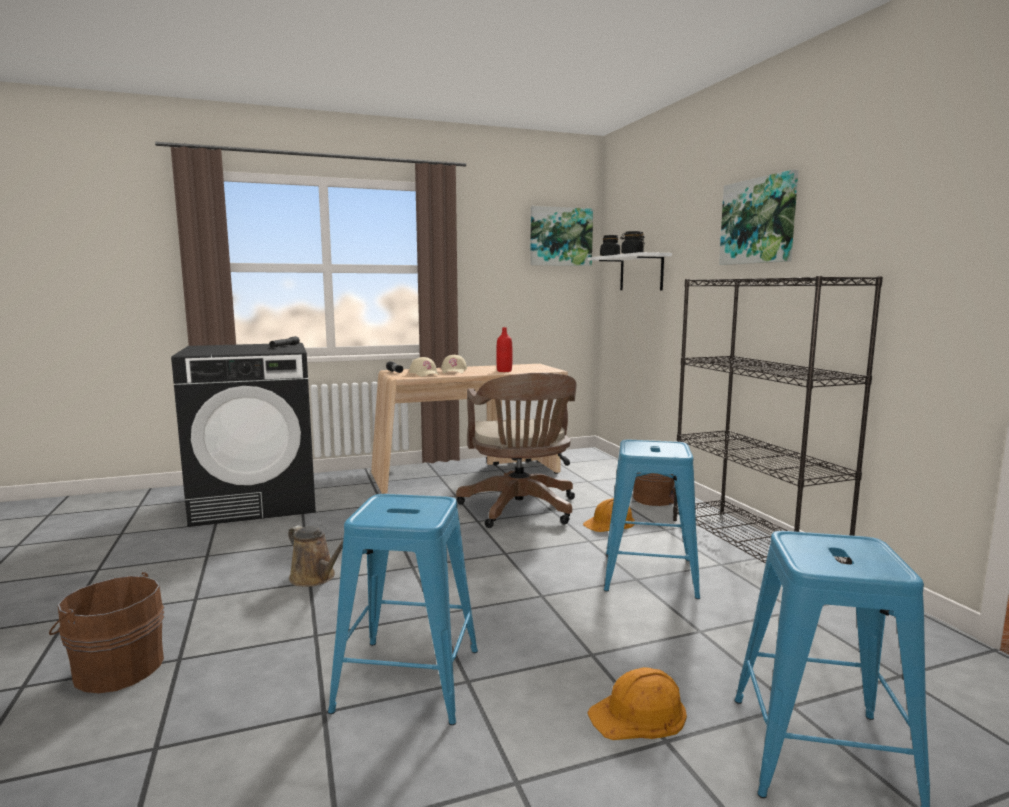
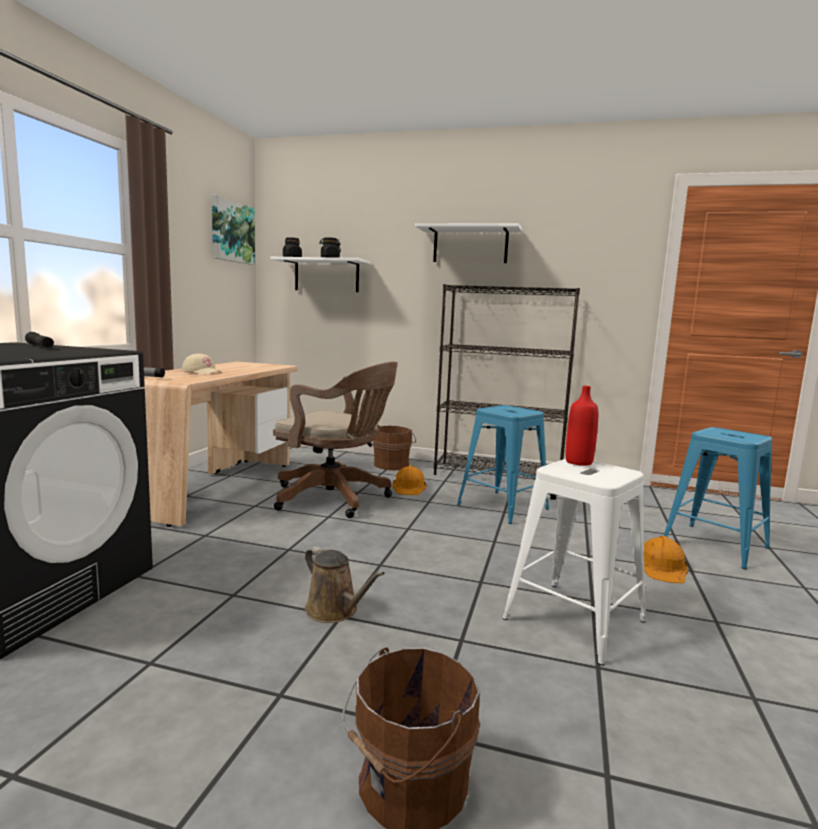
camera: 55 degrees left, 0 degrees up
(315, 578) = (335, 611): brown watering can -> brown watering can turned 60 degrees clockwise
(409, 679) = (574, 619): blue stool -> white stool
(425, 374) = (190, 376): beige cap -> none
(504, 371) = (249, 369): red bottle -> red bottle (579, 462)
(758, 221) = (470, 245): picture -> white shelf

